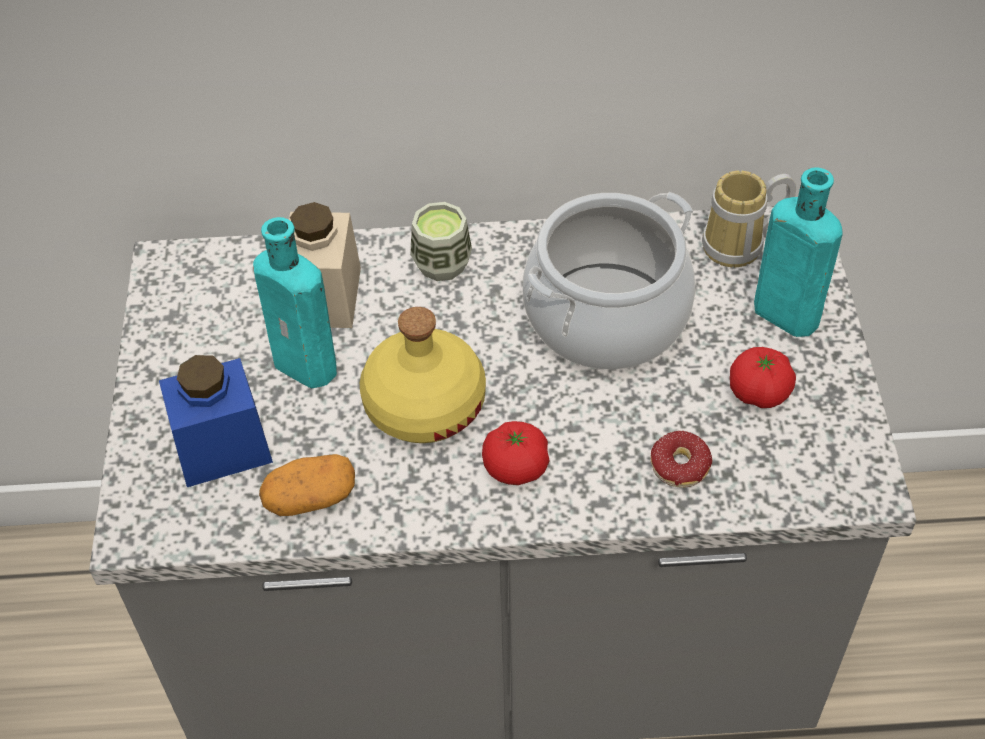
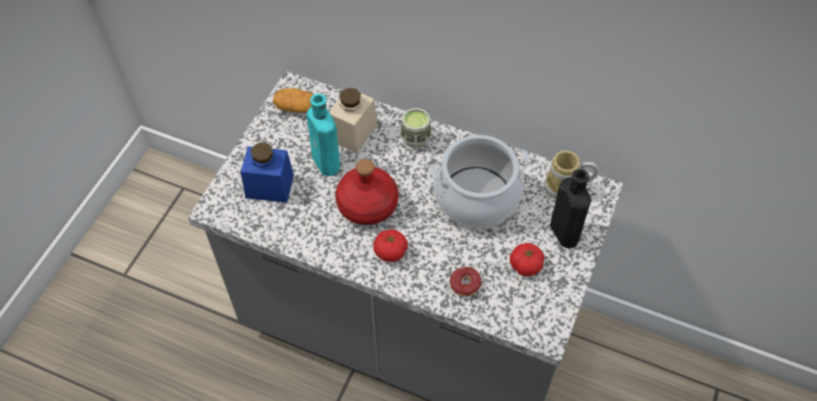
camera: 25 degrees right, 5 degrees up
(310, 498) = (293, 226): potato -> potato (295, 107)
(423, 404) = (367, 204): yellow bottle -> red bottle
(781, 312) = (562, 231): turquoise bottle -> black bottle

